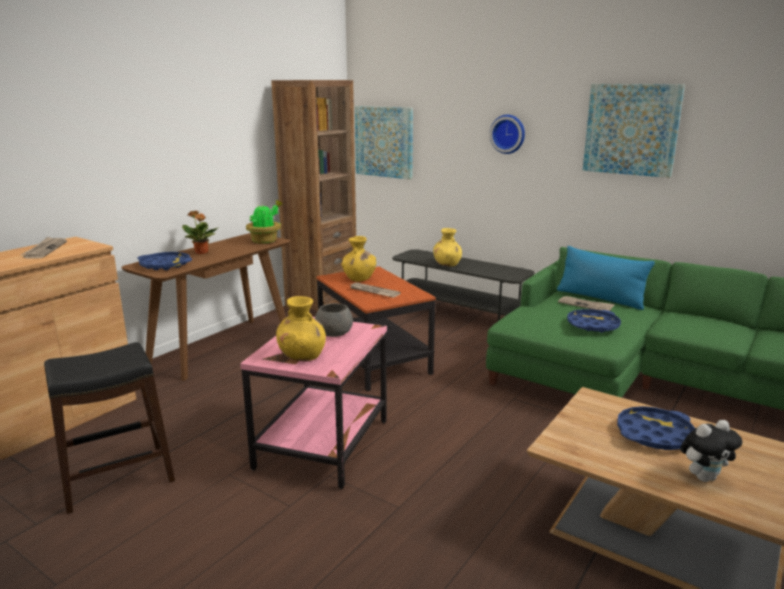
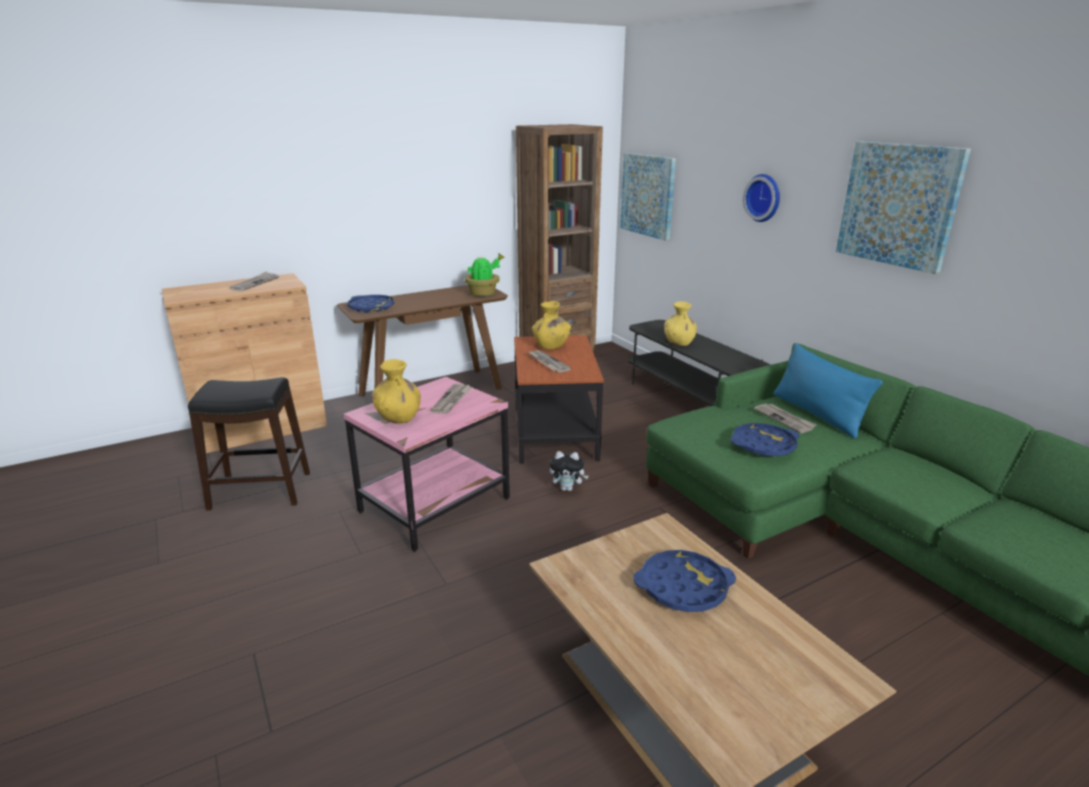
camera: 25 degrees right, 5 degrees up
(201, 253) = (415, 299): potted plant -> none
(335, 333) = (452, 400): grey bowl -> newspaper
(704, 477) = (681, 650): plush toy -> plush toy (567, 488)

